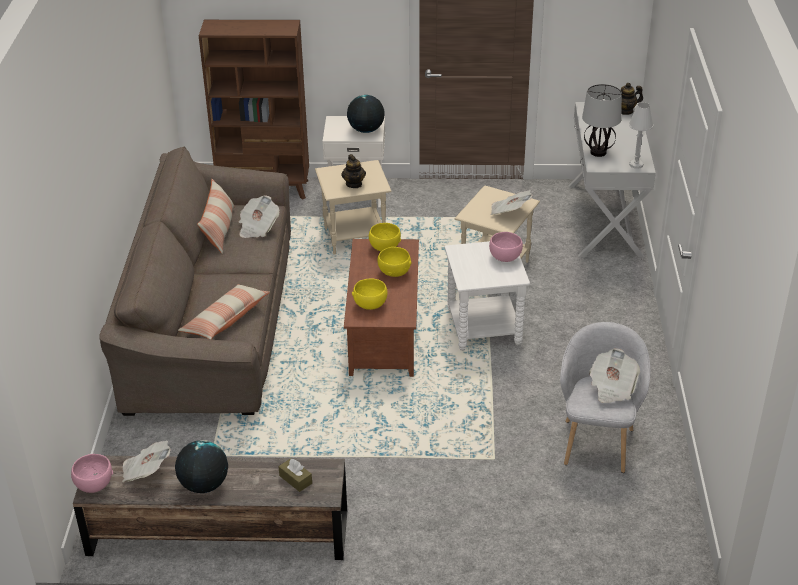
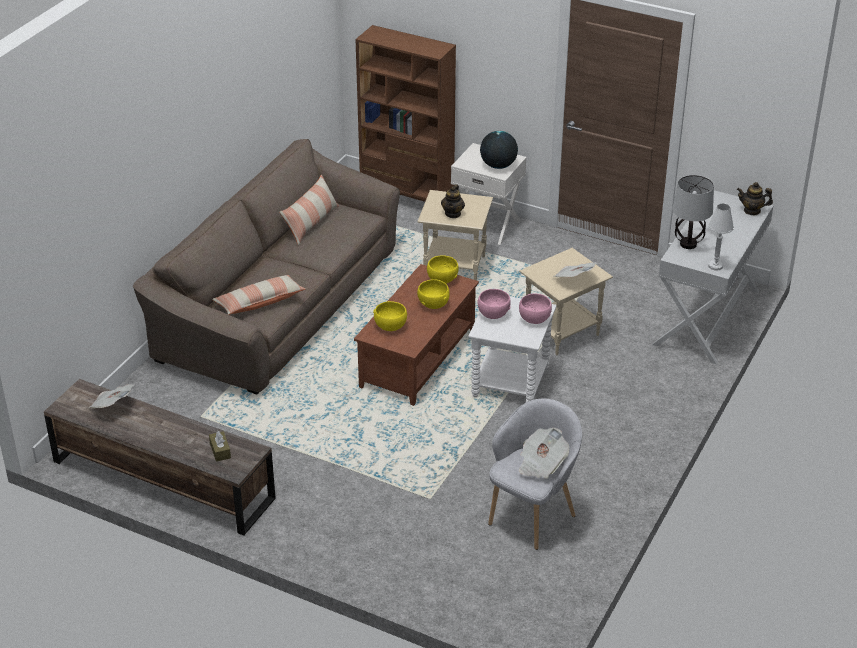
camera: 25 degrees right, 0 degrees up
(94, 485) = (68, 403): pink bowl -> pink bowl (493, 314)
(204, 485) = (147, 431): globe -> none
(257, 227) = (344, 230): newspaper -> none

